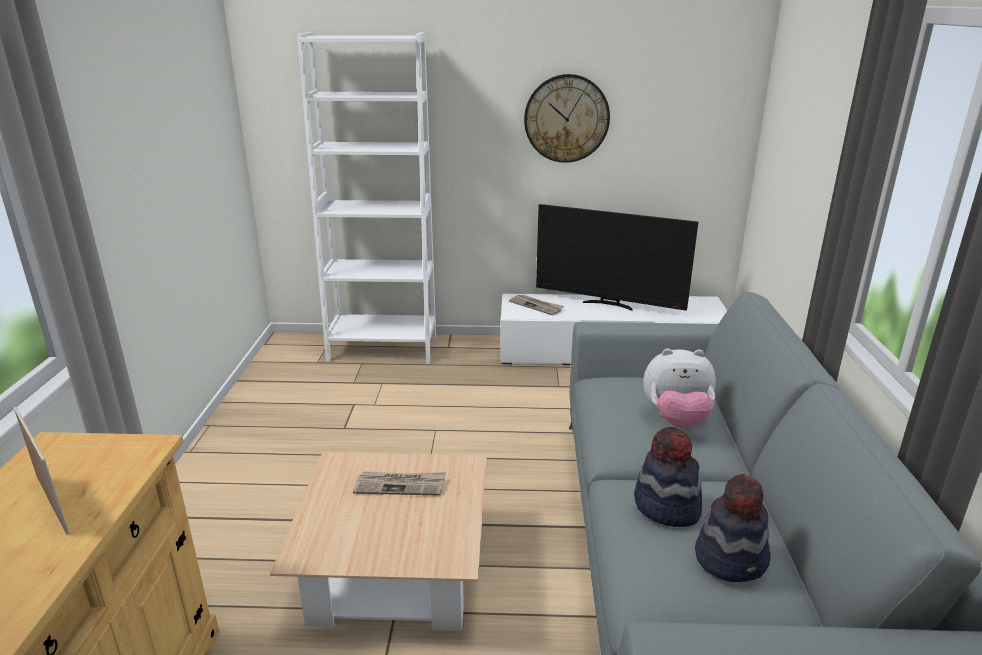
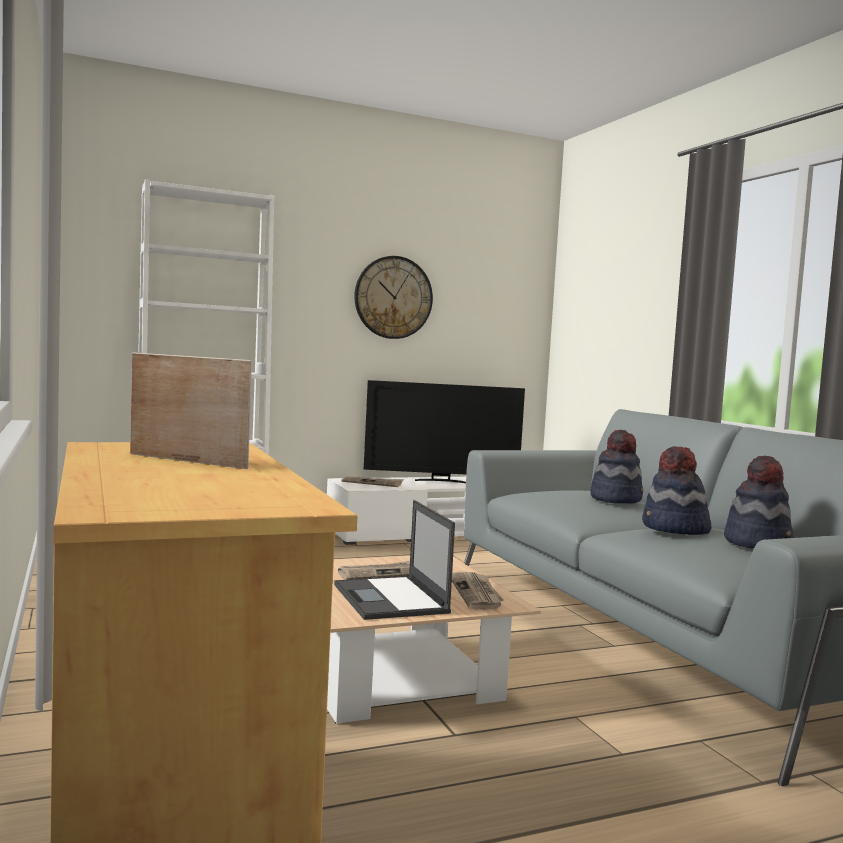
camera: 25 degrees left, 20 degrees down
(363, 532) = (391, 599): none -> laptop
(445, 536) = (476, 593): none -> newspaper
(676, 420) = (616, 499): plush toy -> hat

